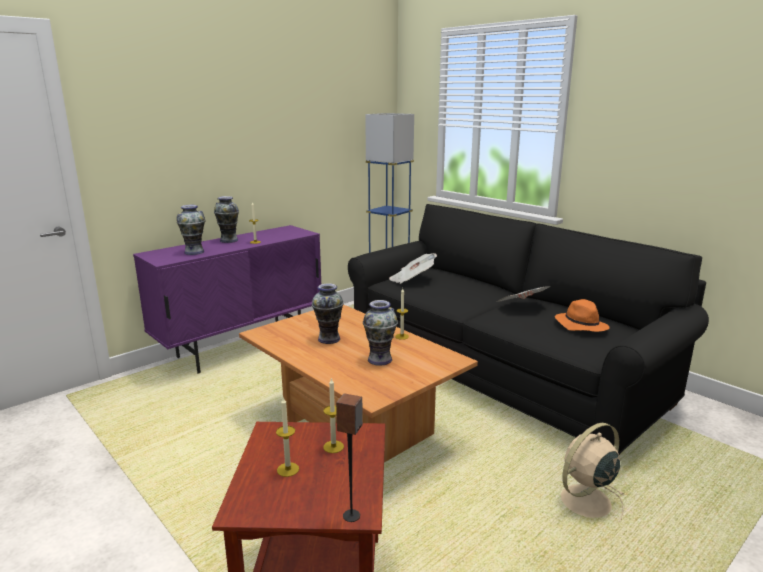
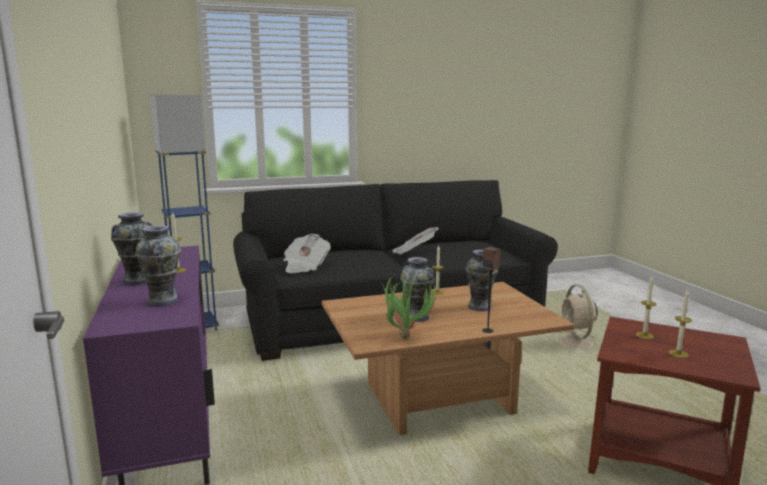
camera: 65 degrees left, 5 degrees down
(285, 342) = (405, 335): none -> potted plant
(351, 516) = (734, 342): speaker -> speaker (488, 330)
(580, 325) = (468, 247): orange hat -> none

